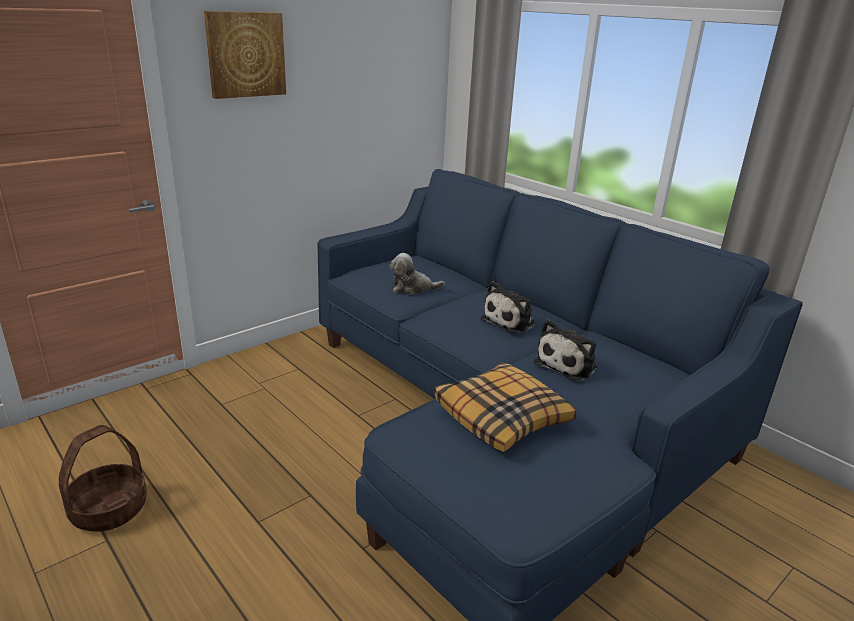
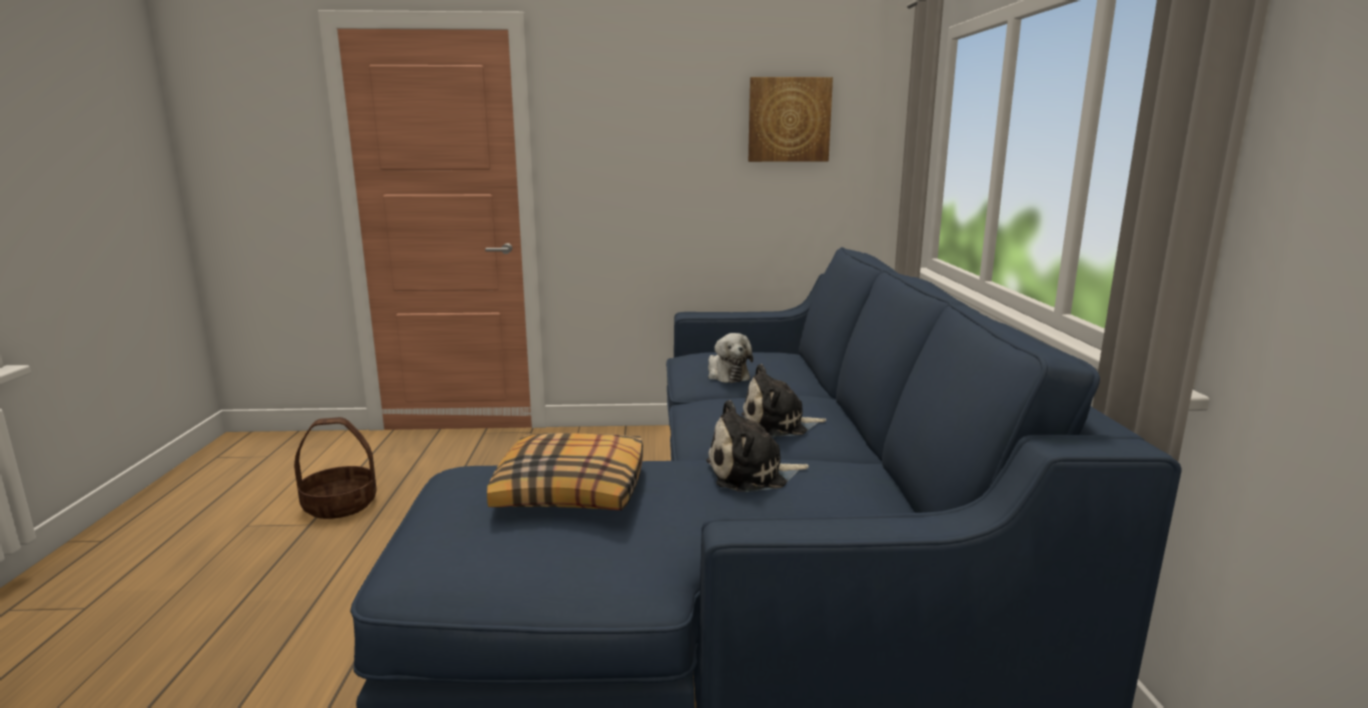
camera: 40 degrees right, 10 degrees down
(245, 54) = (621, 107): picture -> picture (789, 120)
(412, 288) = (726, 375): plush toy -> plush toy turned 150 degrees counterclockwise

